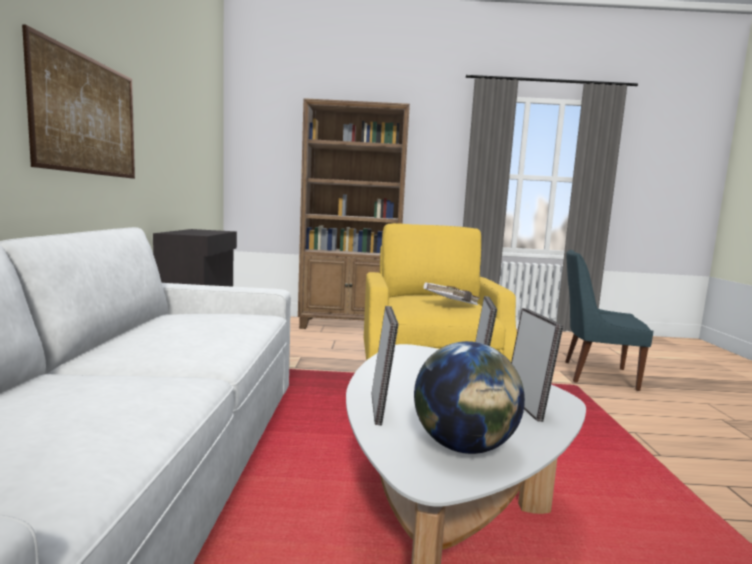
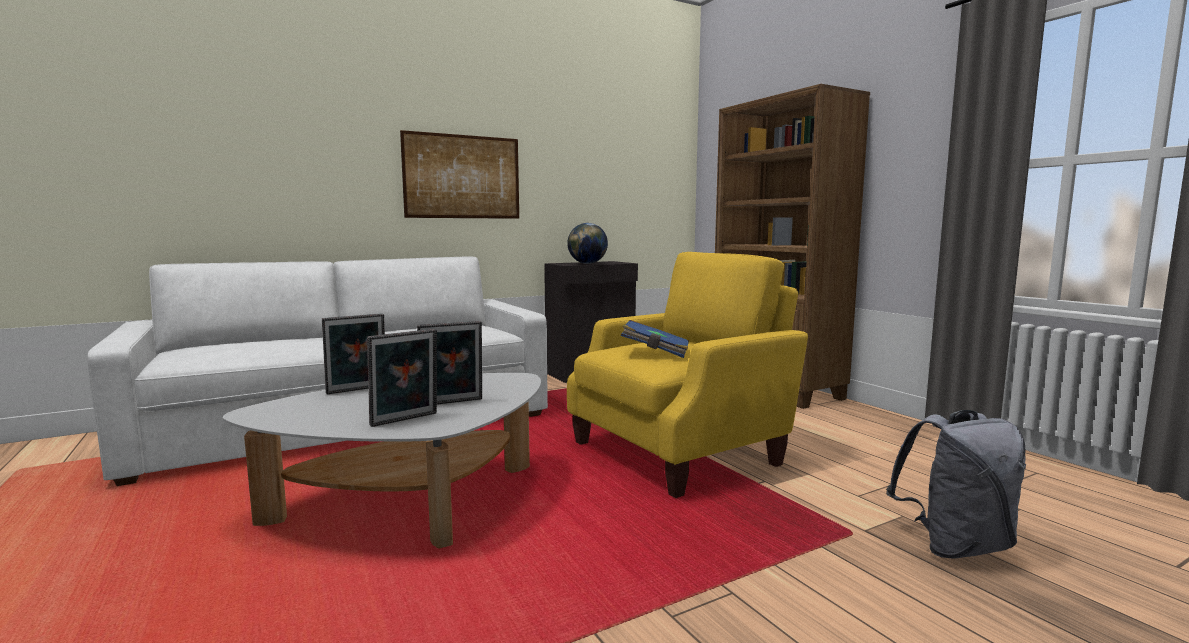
camera: 60 degrees right, 0 degrees up
(452, 305) = (655, 352): white book -> blue book
(463, 446) = (303, 413): globe -> globe (587, 263)
(595, 375) = (955, 546): blue chair -> grey backpack

